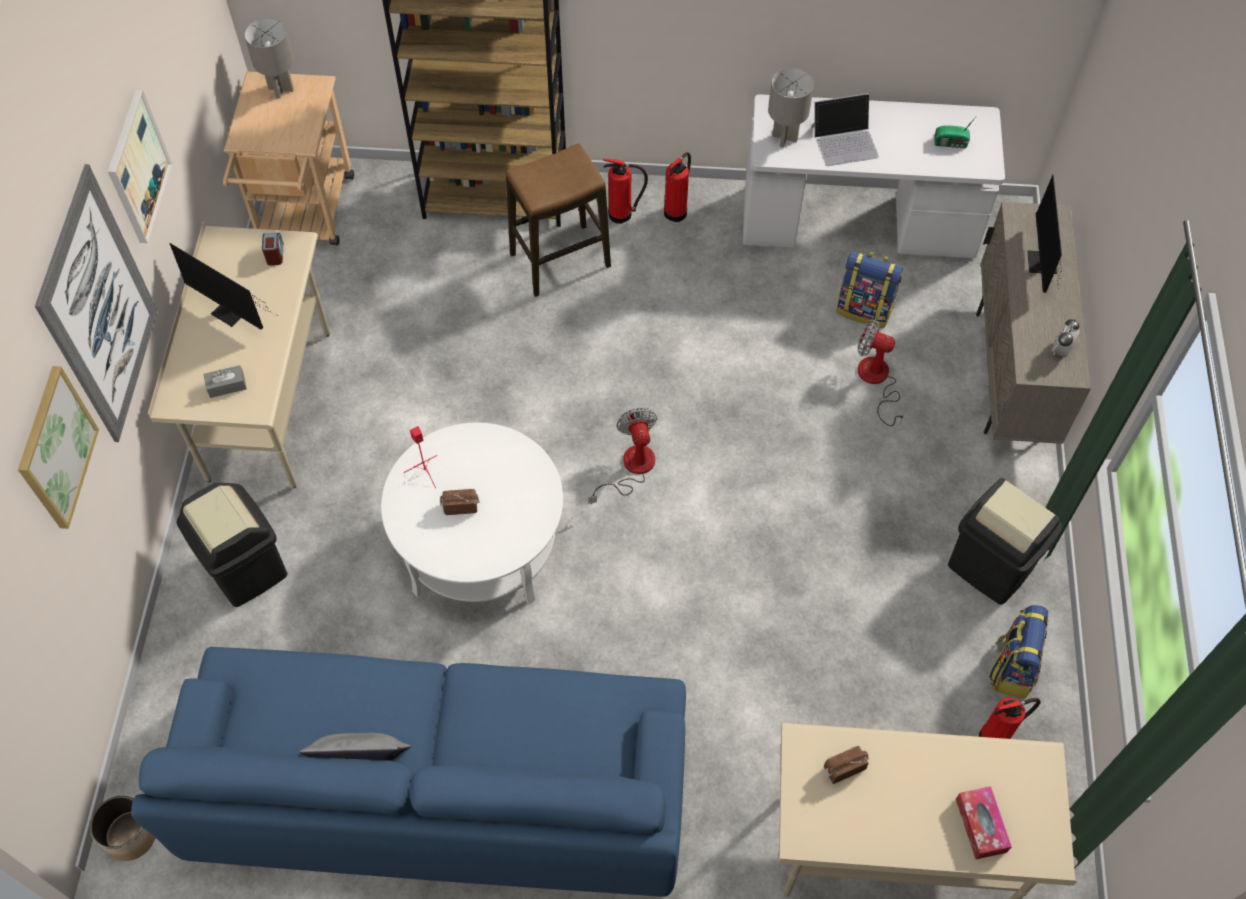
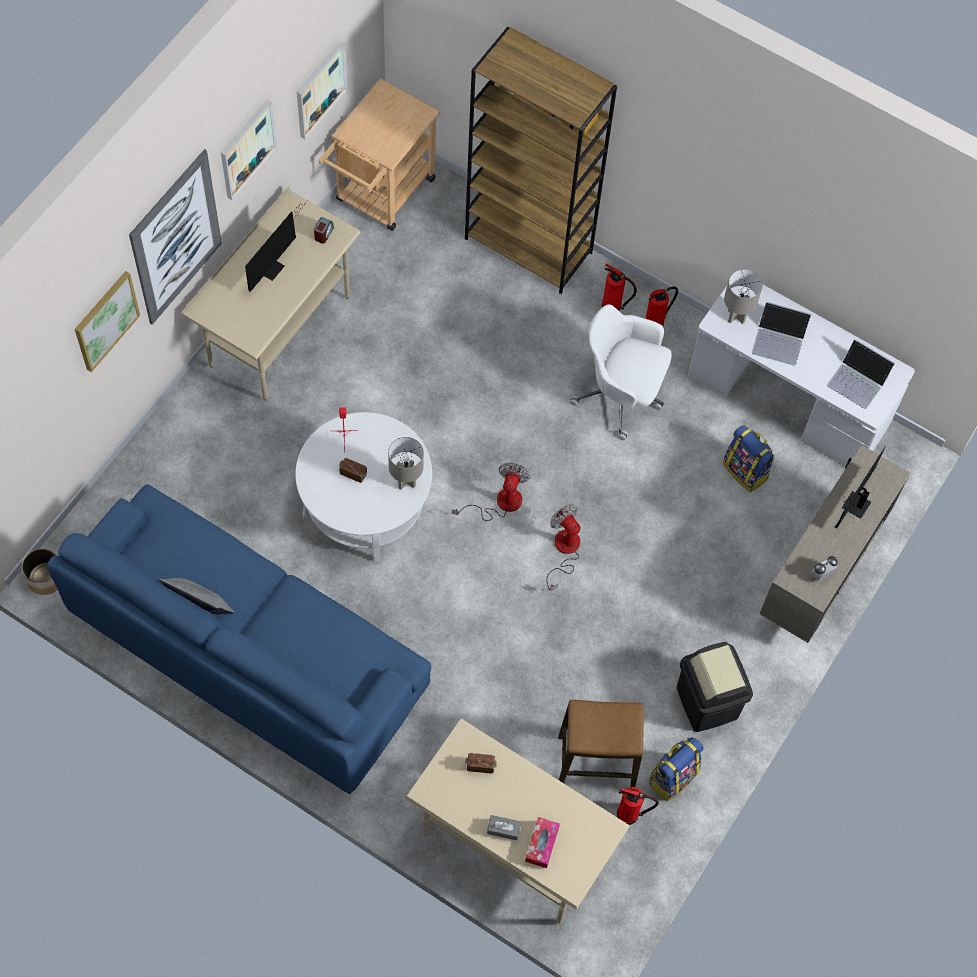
camera: 25 degrees right, 5 degrees up
(189, 82) = (320, 89): none -> picture
(227, 386) = (242, 315): grey tissue box -> grey tissue box (503, 829)
(233, 314) = (273, 266): monitor -> monitor turned 120 degrees counterclockwise
(245, 569) = (203, 441): black trash can -> none
(281, 89) = (396, 104): grey table lamp -> grey table lamp (406, 481)
(560, 260) = (545, 321): stool -> stool (596, 763)
(687, 295) = (621, 394): none -> white office chair
(876, 381) = (717, 529): fan -> fan (564, 551)
(951, 143) = (858, 381): radio -> laptop

